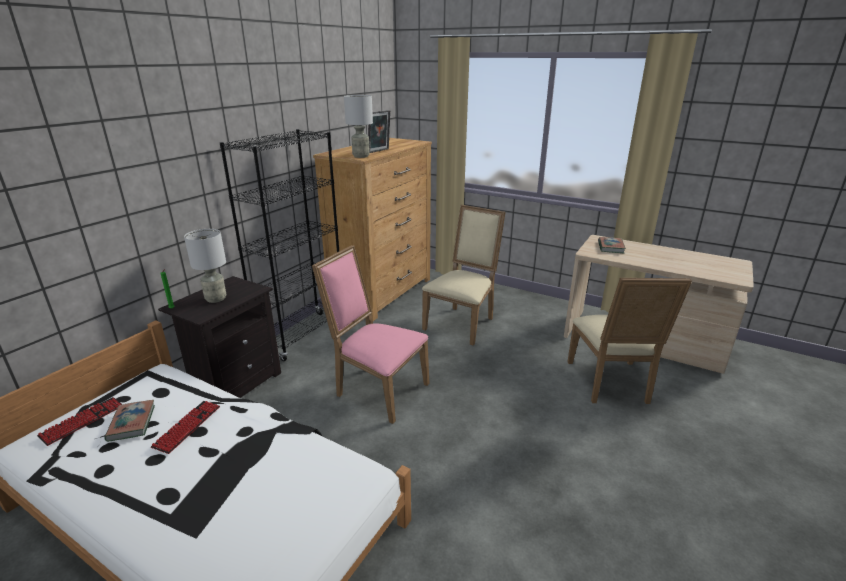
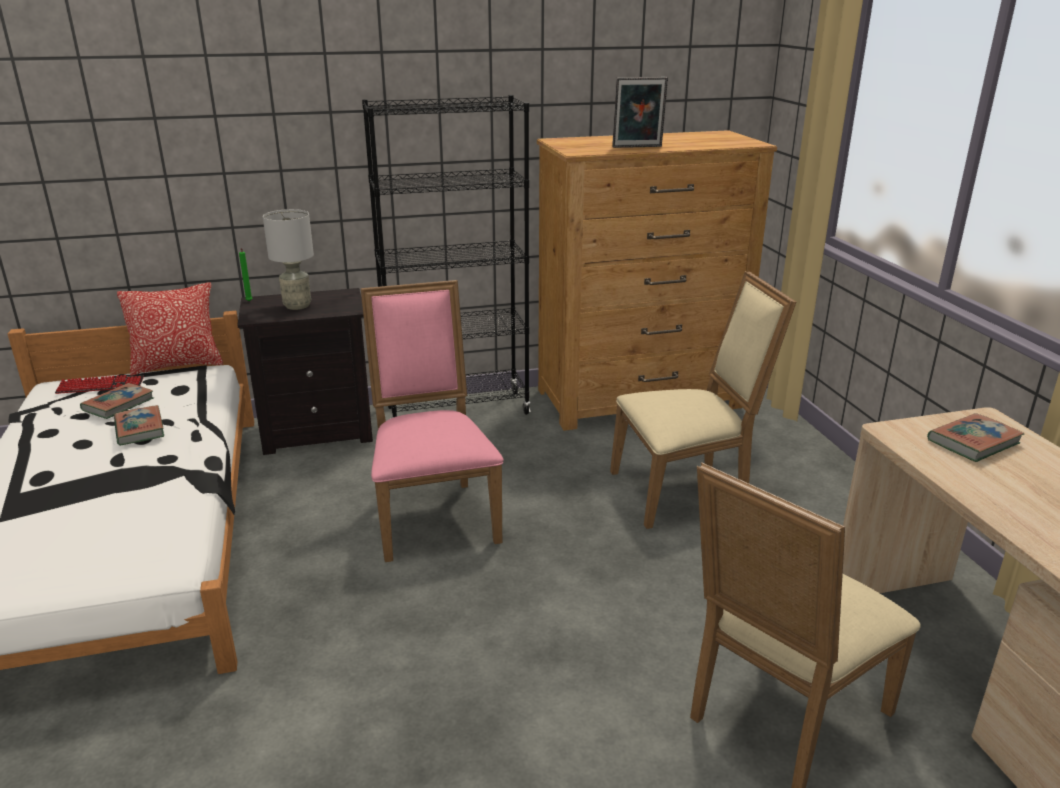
camera: 45 degrees right, 0 degrees up
(123, 380) = (178, 365): none -> pillow
(187, 427) = (139, 429): keyboard -> book
(360, 156) = (583, 150): grey table lamp -> none

